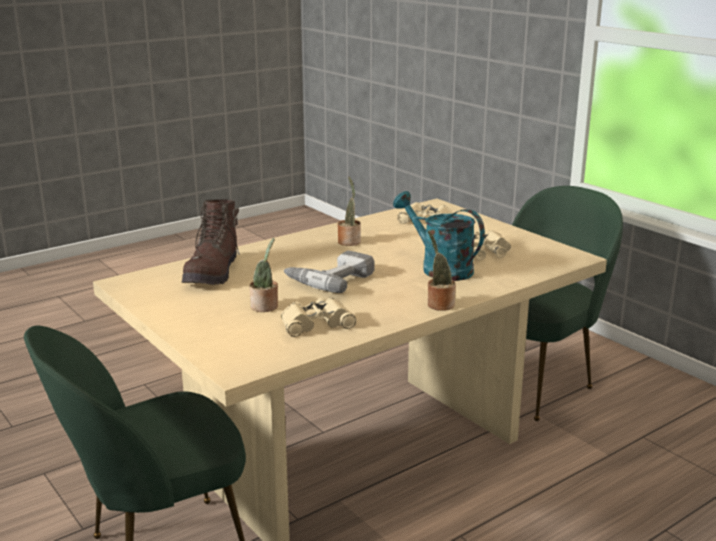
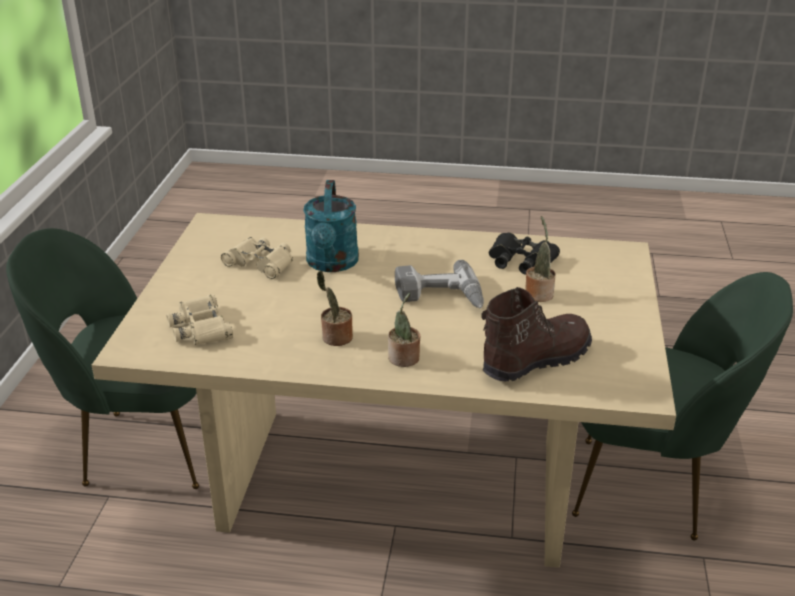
camera: 135 degrees left, 10 degrees up
(316, 324) = (521, 260): beige binoculars -> black binoculars
(439, 304) = (405, 235): potted plant -> potted plant (404, 359)

